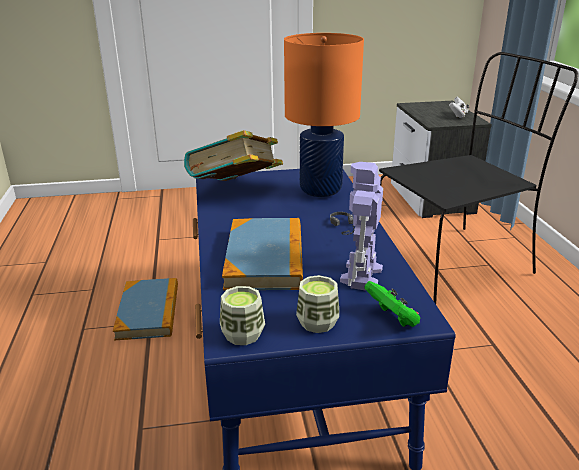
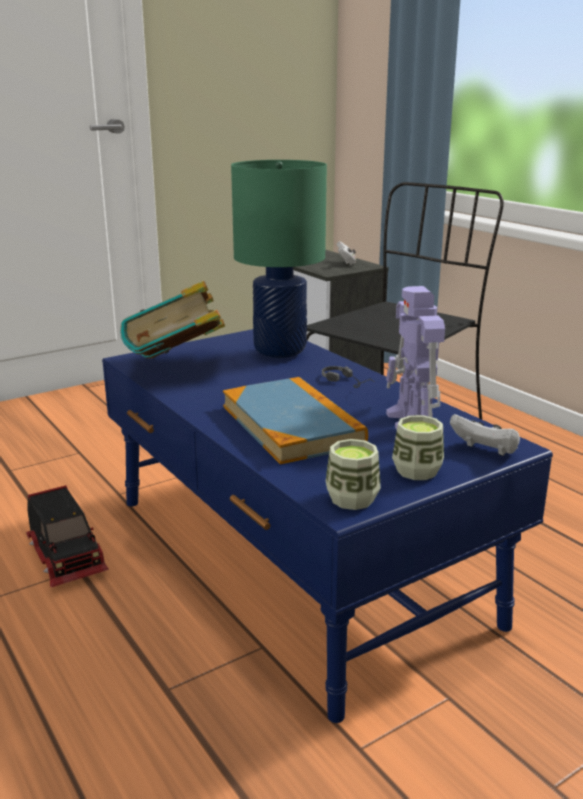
camera: 25 degrees left, 5 degrees down
(148, 311) = (67, 557): book -> toy truck
(321, 192) = (281, 353): orange table lamp -> green table lamp
(392, 319) = (485, 452): green game controller -> white game controller

